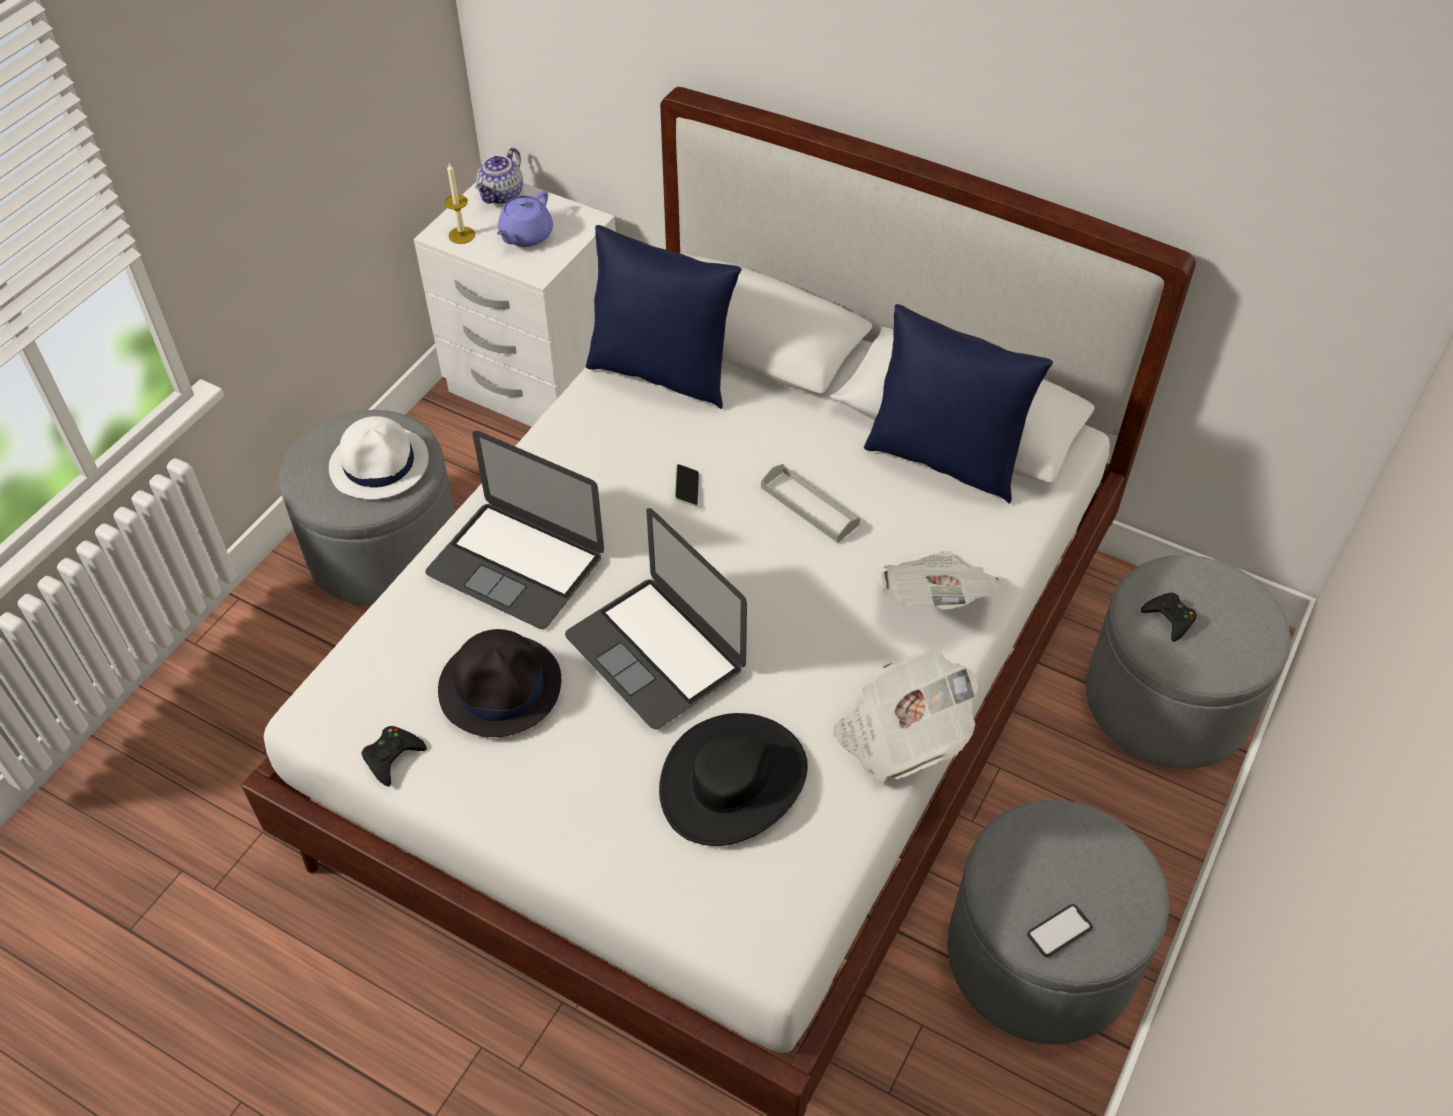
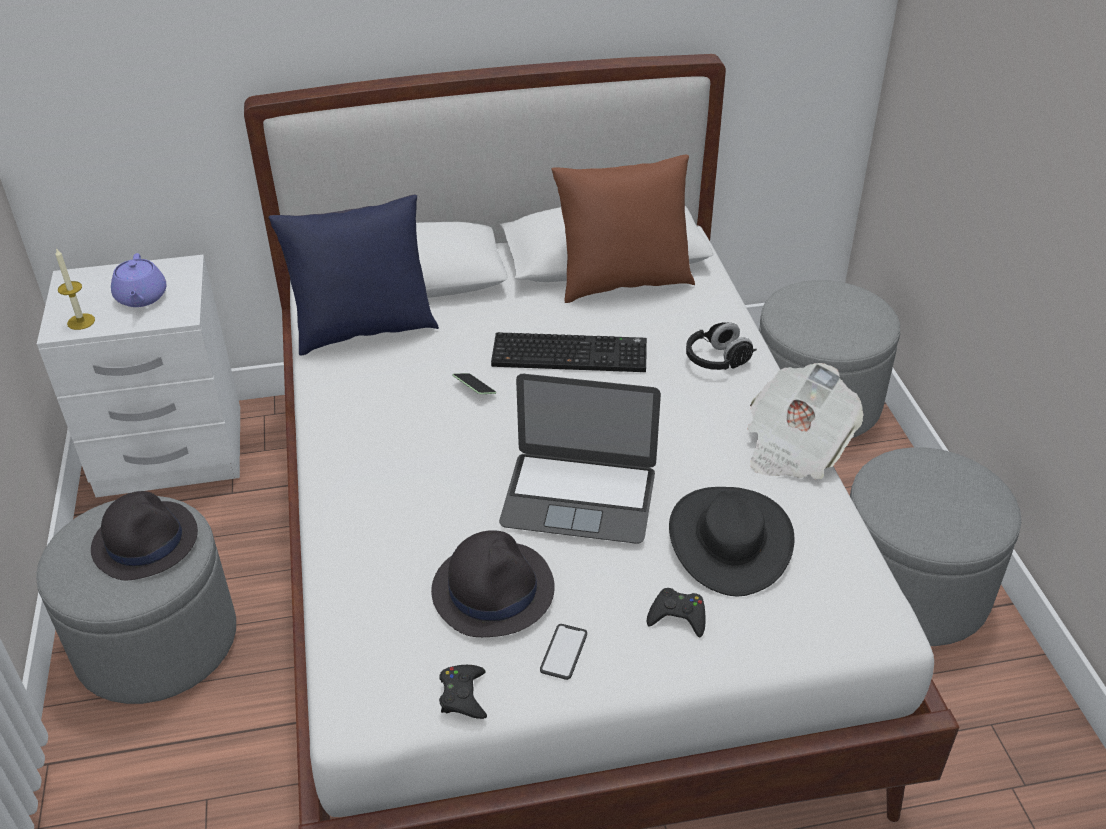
camera: 40 degrees left, 10 degrees down
(380, 463) = (145, 540): white hat -> black hat
(502, 195) = (87, 281): teapot -> none
(516, 564) = (403, 504): laptop -> none
(809, 506) = (571, 353): grey tray -> keyboard
(935, 599) = (717, 361): newspaper -> black headphones
(944, 459) = (623, 283): blue pillow -> brown pillow
(1059, 931) = (964, 525): phone -> phone (563, 652)
(1169, 618) = (815, 324): black game controller -> black game controller (678, 616)

